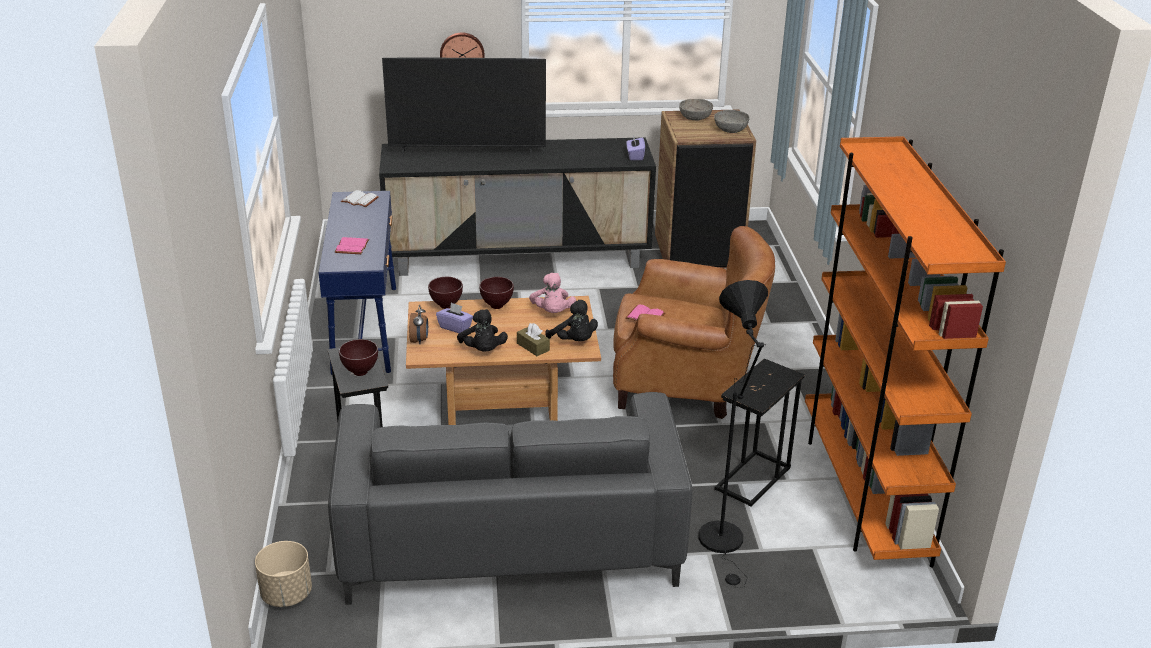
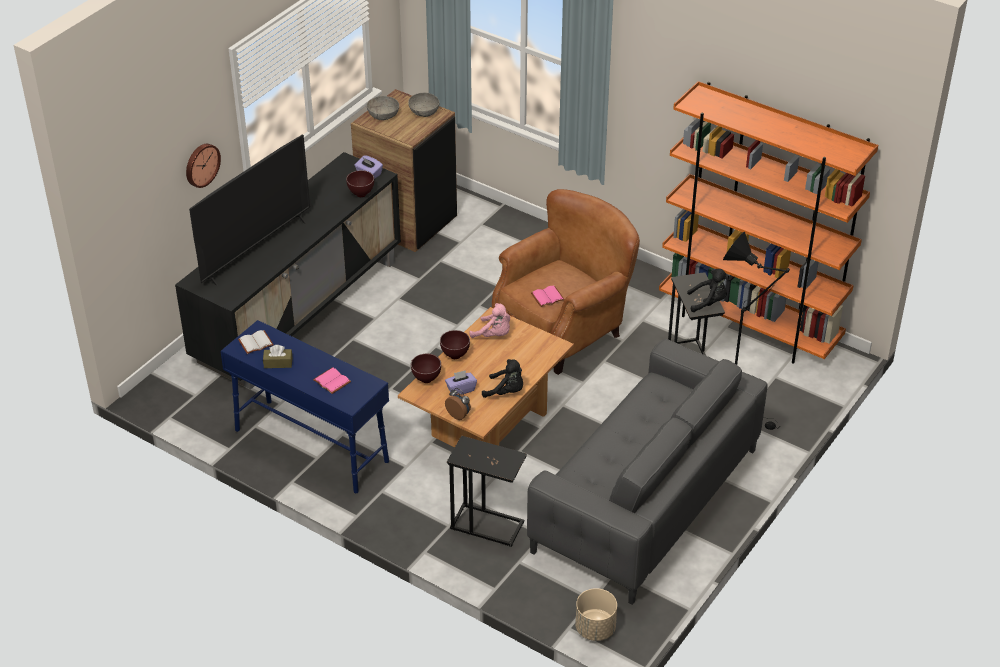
camera: 50 degrees left, 10 degrees up
(361, 372) = (496, 458): brown bowl -> brown bowl (361, 194)
(533, 347) = (527, 366): brown tissue box -> brown tissue box (278, 363)
(574, 341) = (541, 344): black plush toy -> black plush toy (708, 302)

